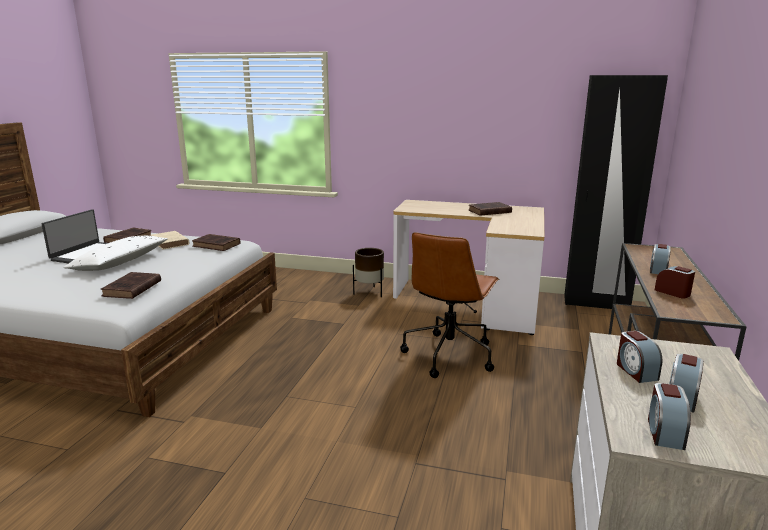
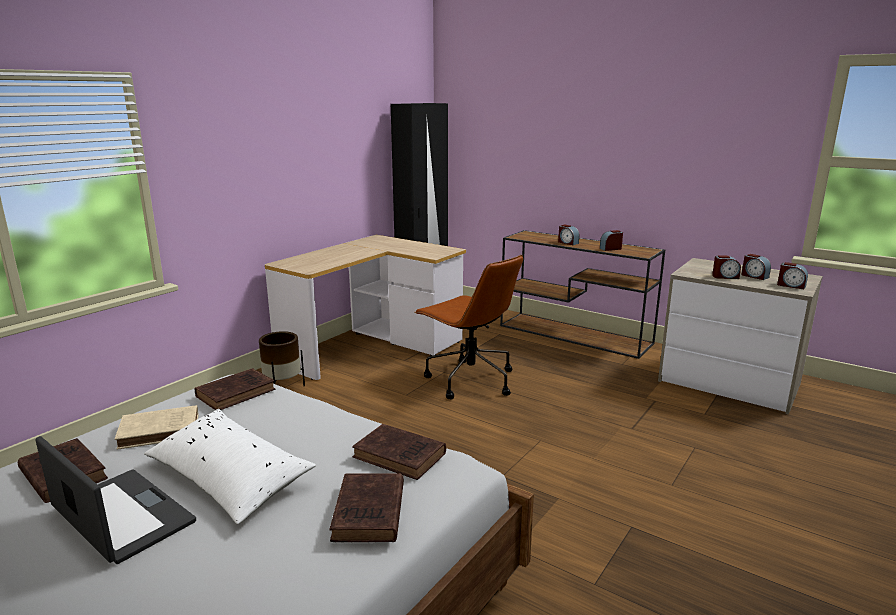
camera: 70 degrees left, 0 degrees up
(488, 211) = (366, 248): brown book -> brown book (368, 514)

